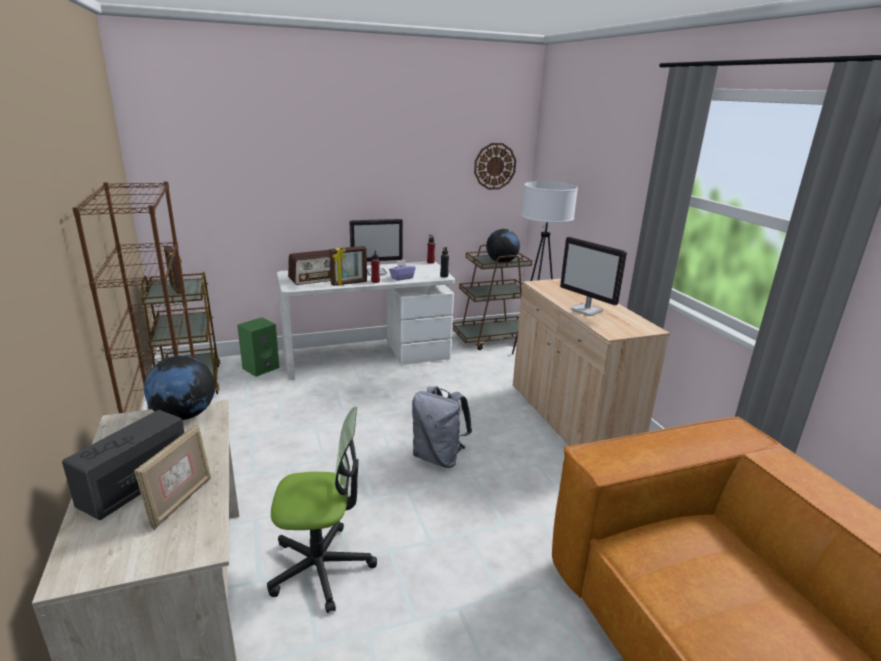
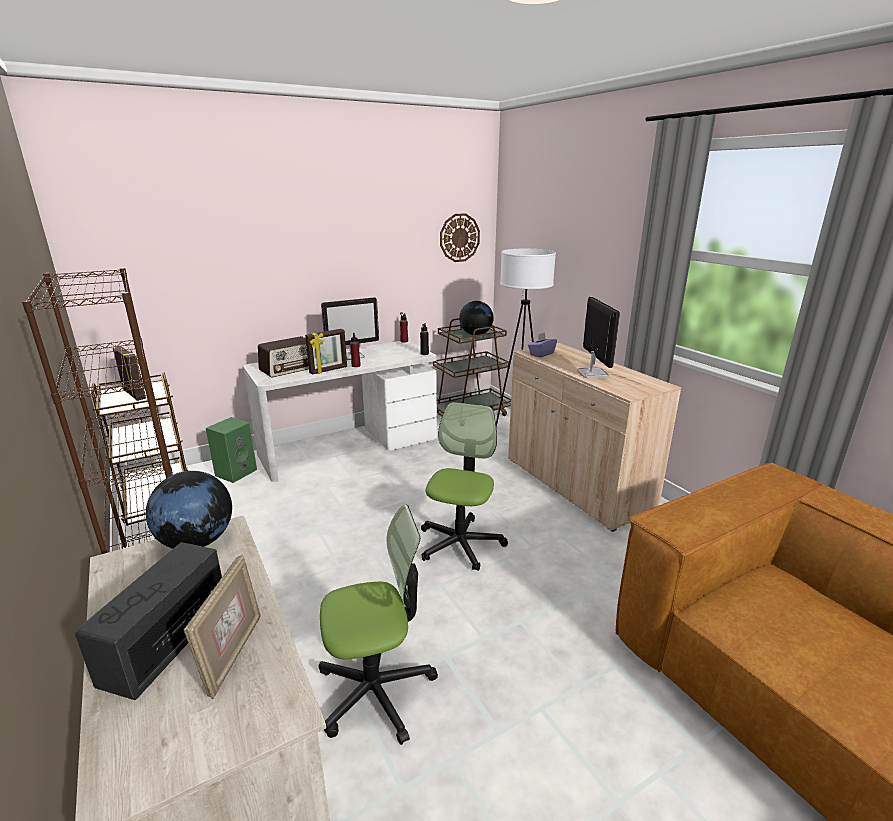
camera: 10 degrees left, 0 degrees up
(401, 278) = (382, 359): purple tissue box -> purple tissue box (541, 354)
(438, 457) = (460, 543): grey backpack -> office chair
(587, 310) = (592, 373): monitor -> monitor turned 135 degrees counterclockwise

